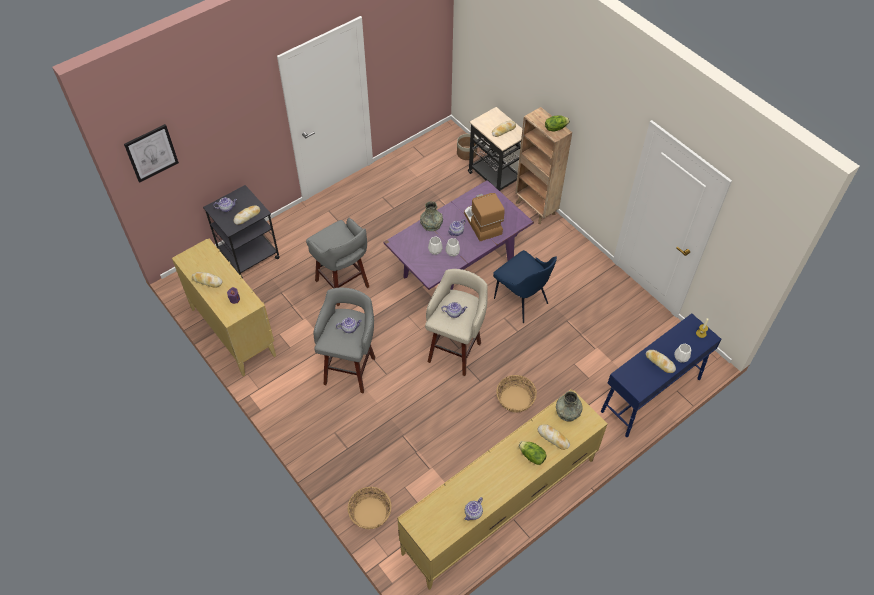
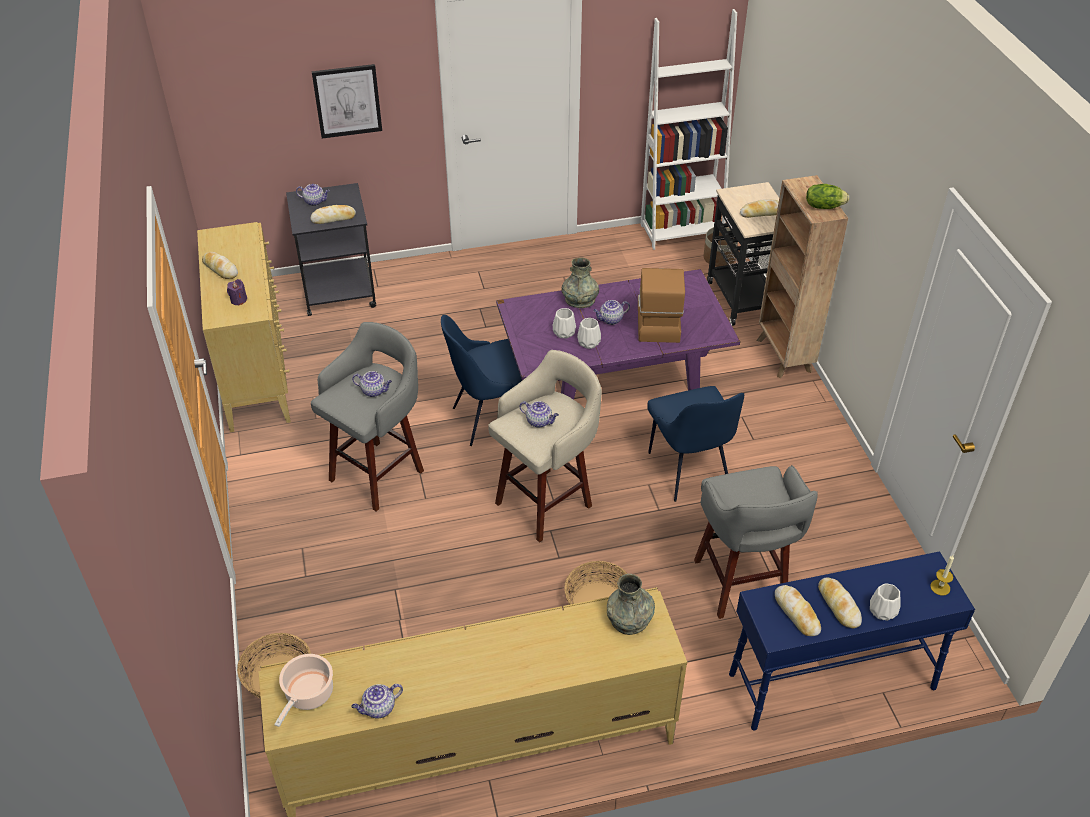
camera: 25 degrees right, 10 degrees down
(151, 153) = (216, 73): picture -> picture (347, 101)
(343, 285) = (439, 366): grey stool -> grey stool (741, 586)
(395, 309) = (492, 419): none -> blue chair
(432, 522) = (308, 695): none -> cooking pot
(435, 141) = (682, 231): none -> white bookcase
(531, 456) = (528, 662): lettuce -> none
(553, 438) = (581, 648): bread -> bread (796, 613)

